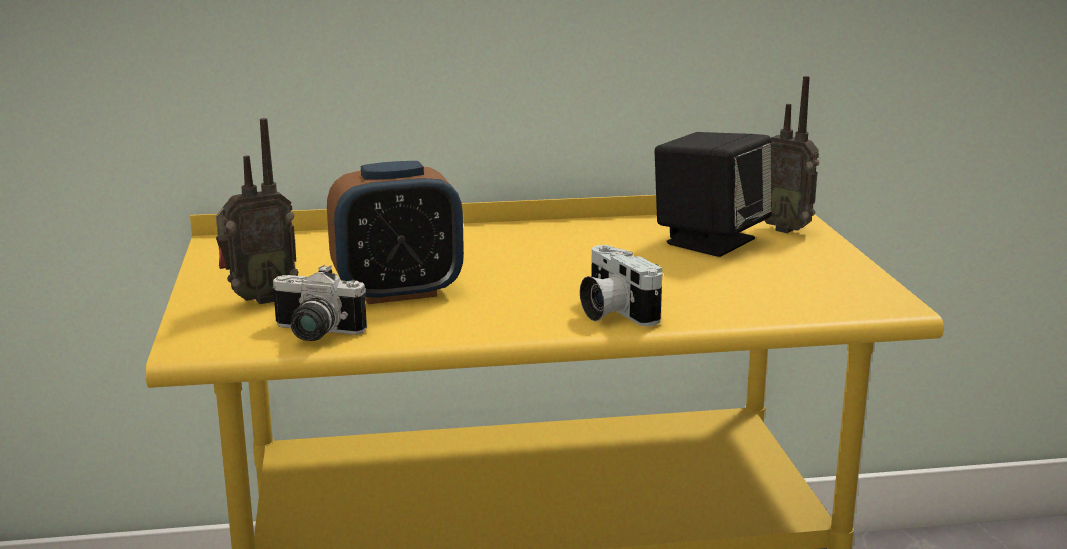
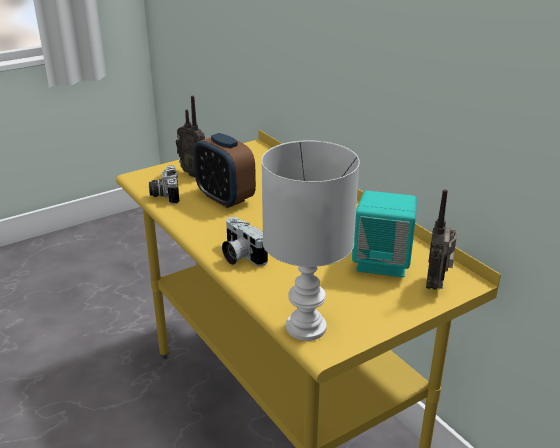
camera: 65 degrees right, 10 degrees up
(612, 312) = (240, 256): camera -> camera turned 75 degrees counterclockwise
(709, 241) = (382, 262): black speaker -> turquoise speaker
(838, 305) = (306, 326): none -> white table lamp

